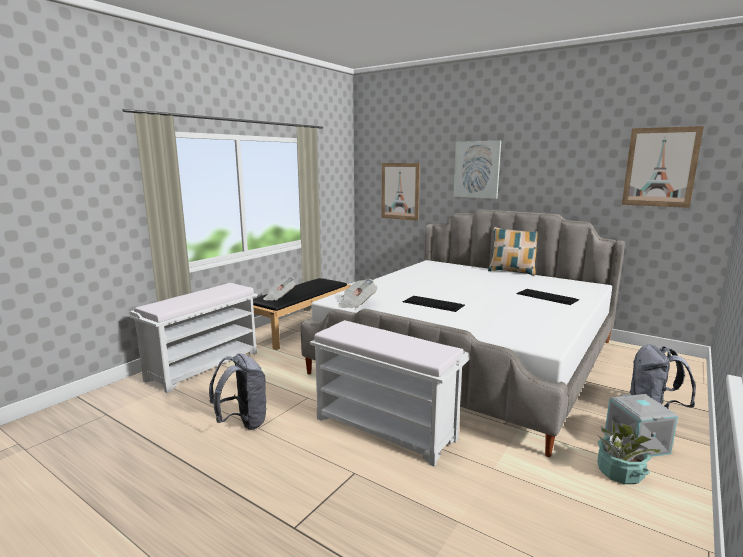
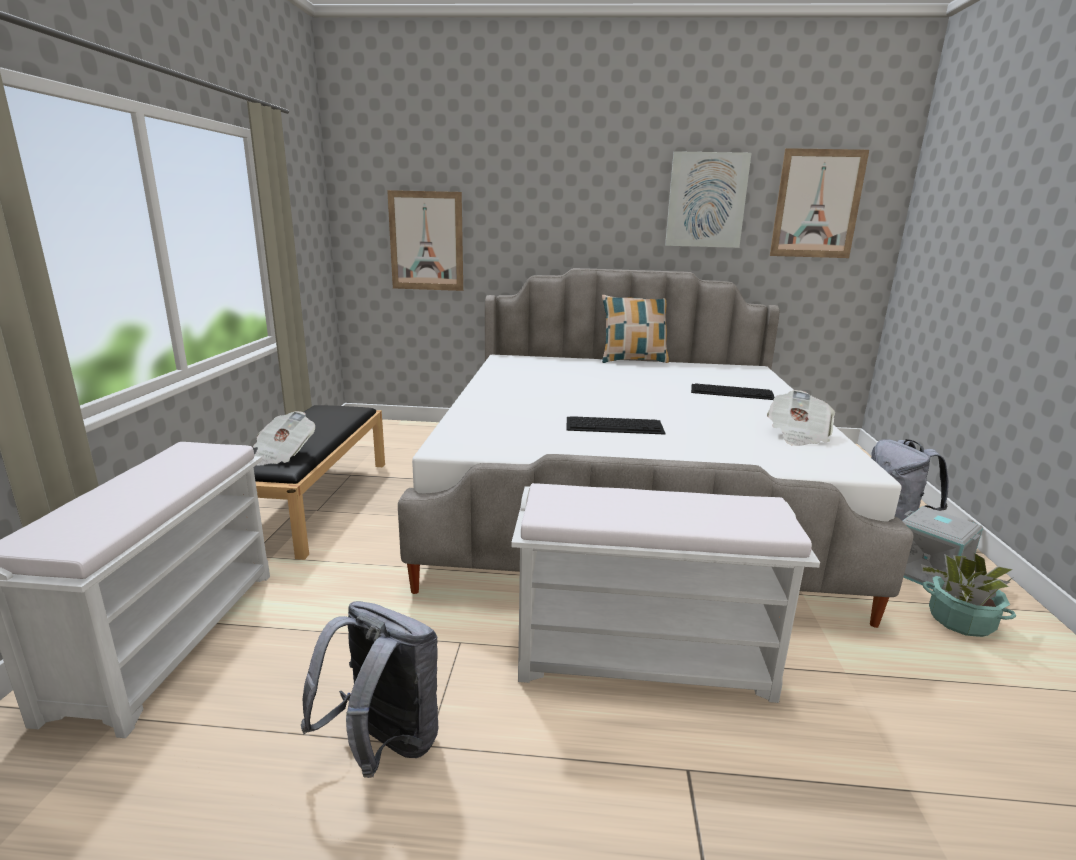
camera: 30 degrees left, 5 degrees up
(356, 304) = (501, 447): newspaper -> newspaper (797, 435)
(477, 169) = (562, 204): picture -> picture (706, 200)

